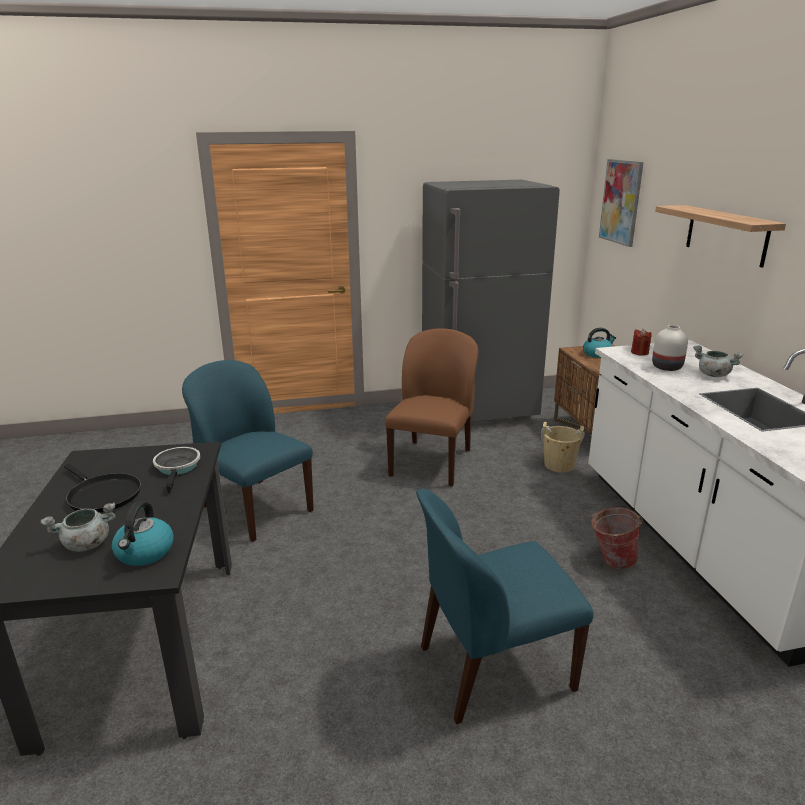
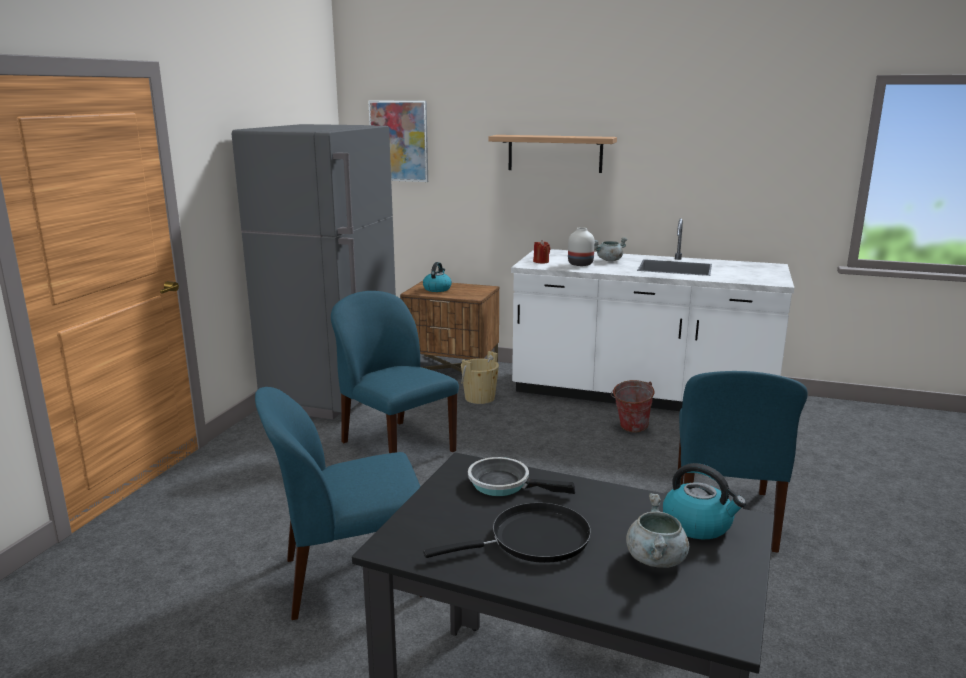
camera: 60 degrees left, 5 degrees down
(432, 462) = (396, 446): brown chair -> blue chair

